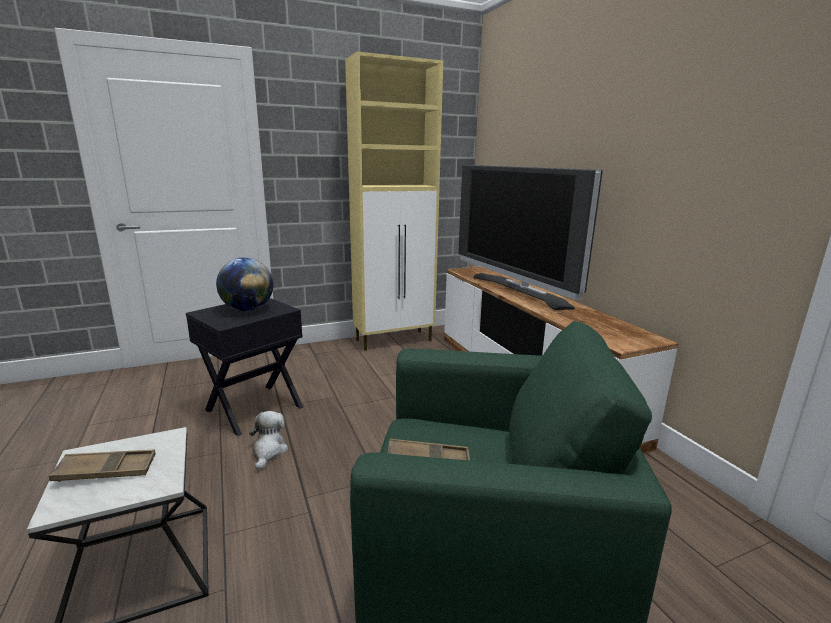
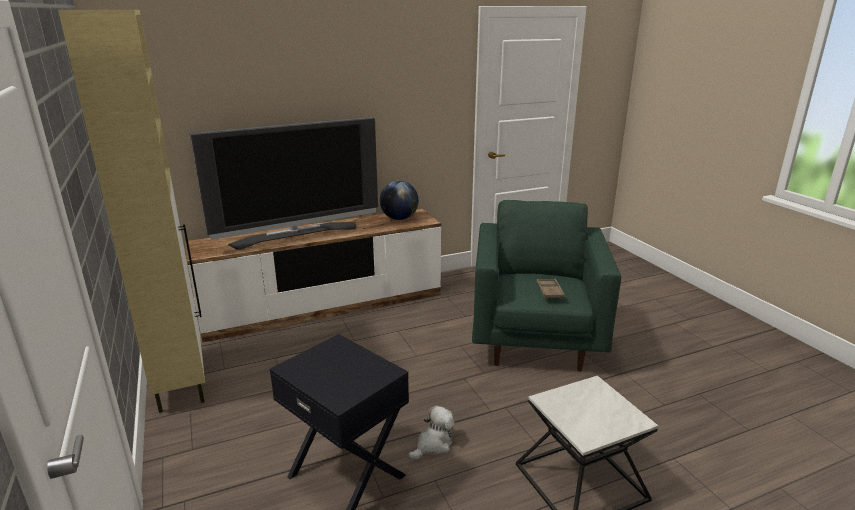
camera: 90 degrees left, 5 degrees up
(106, 471) = (595, 415): brown tray -> none
(248, 310) = (335, 367): globe -> globe (399, 218)
(268, 451) = (433, 444): plush toy -> plush toy turned 135 degrees clockwise

